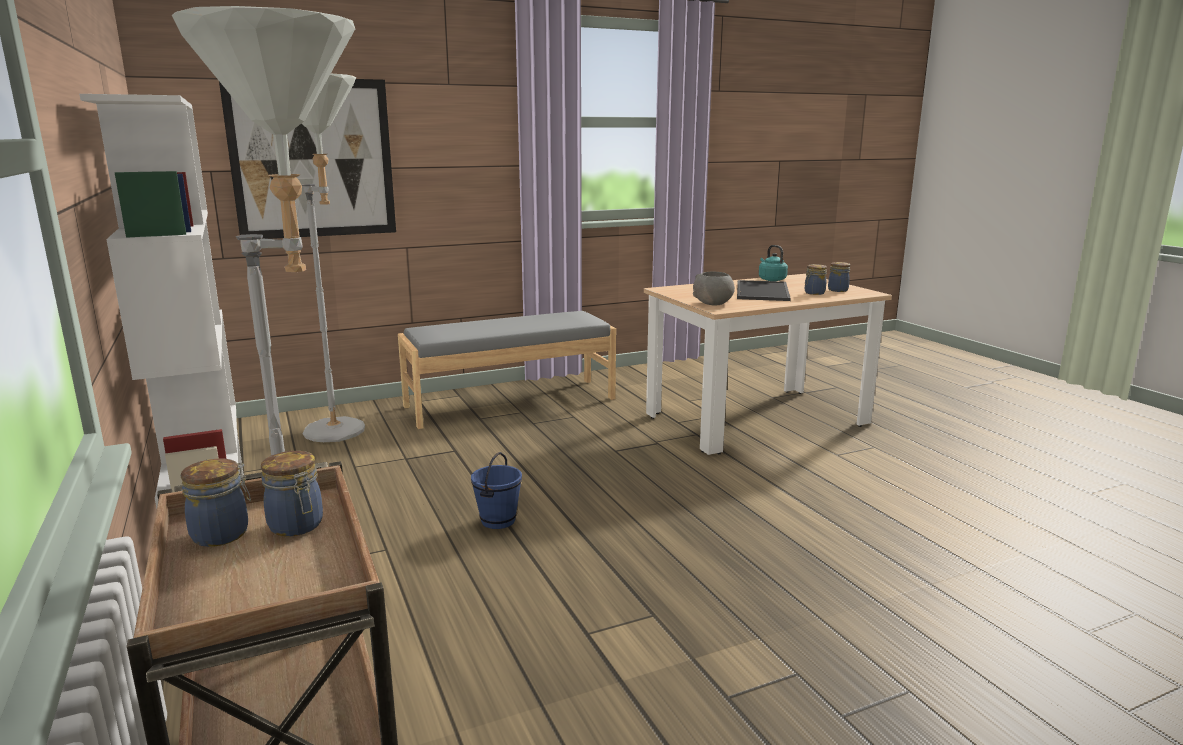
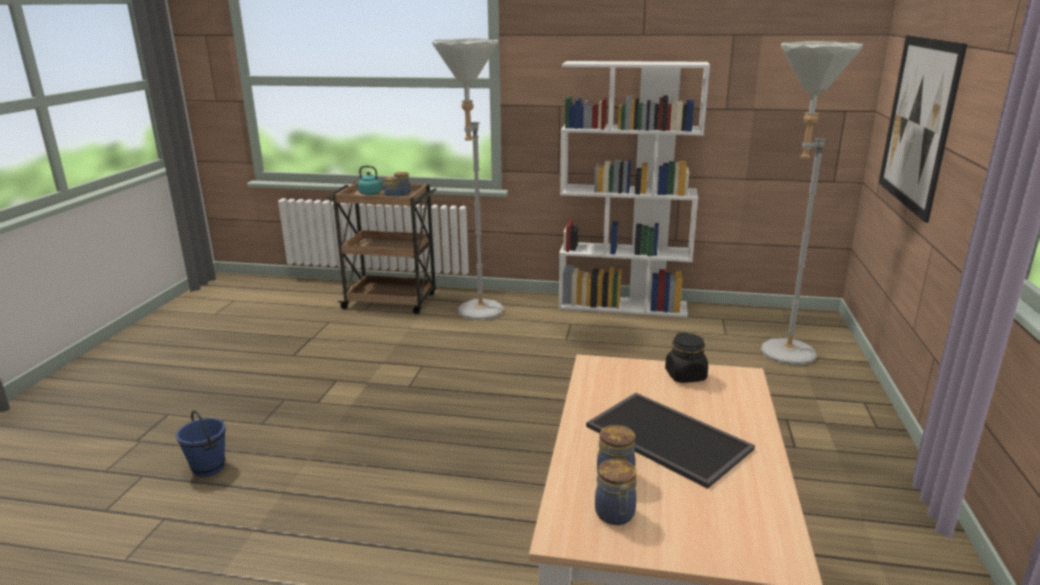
camera: 125 degrees right, 5 degrees up
(498, 521) = (562, 375): blue bucket -> blue bucket (208, 468)
(510, 402) = (836, 450): grey bench -> none
(688, 295) = (685, 376): none -> black jar
(713, 303) = (624, 371): grey bowl -> none
(771, 279) = (764, 498): turquoise kettle -> turquoise kettle (371, 194)

